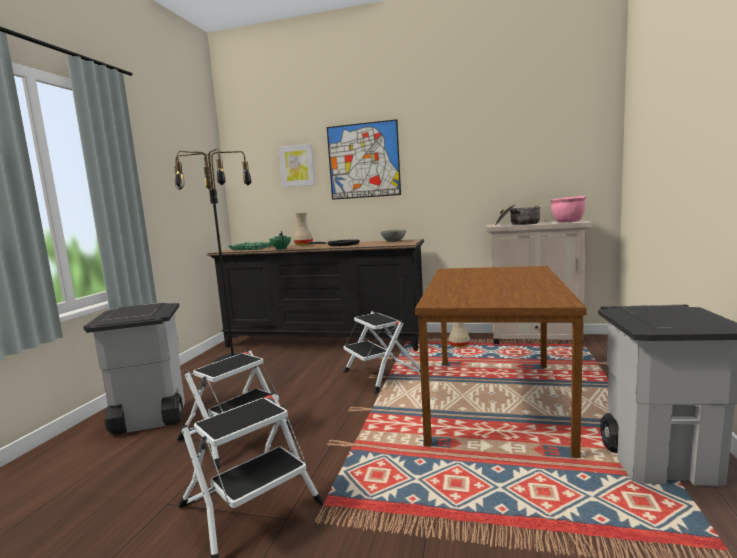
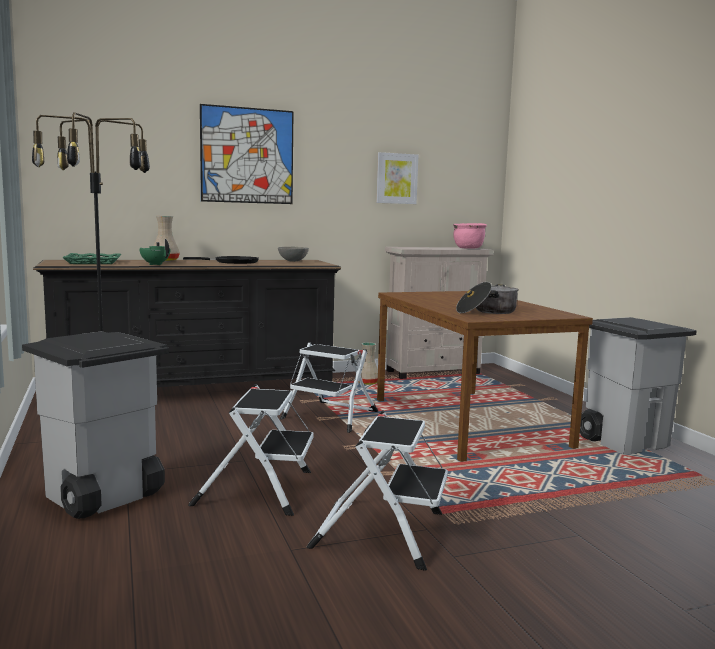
camera: 35 degrees left, 0 degrees up
(297, 165) = (151, 149): picture -> picture (396, 178)
(518, 224) = (423, 248): cooking pot -> cooking pot (486, 311)

